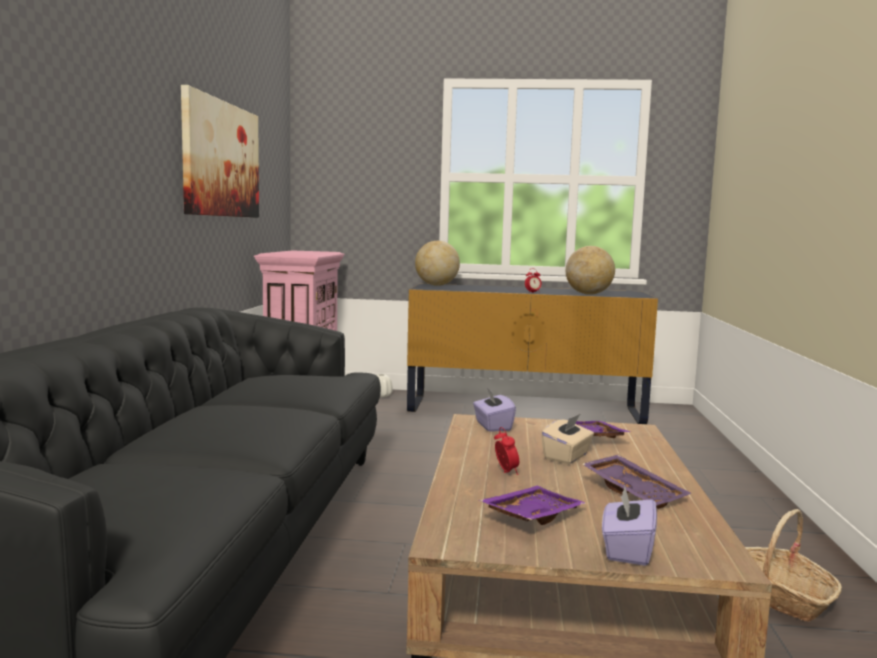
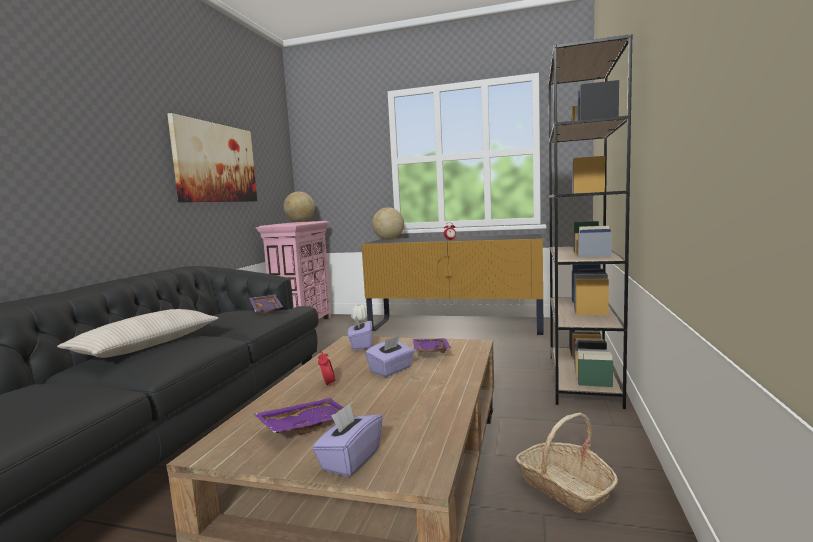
camera: 10 degrees right, 0 degrees up
(222, 416) = (147, 345): none -> beige pillow
(567, 457) = (391, 370): beige tissue box -> purple tissue box
(588, 294) = (492, 238): globe -> globe (300, 222)
(635, 492) = (415, 401): purple tray -> purple tray (267, 309)
(728, 480) = (583, 380): none -> beige bookcase

